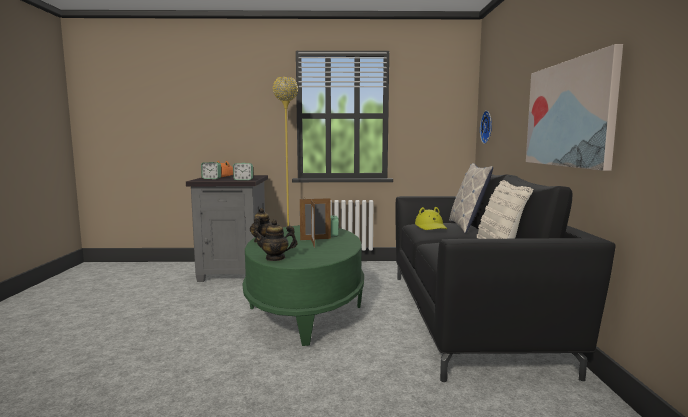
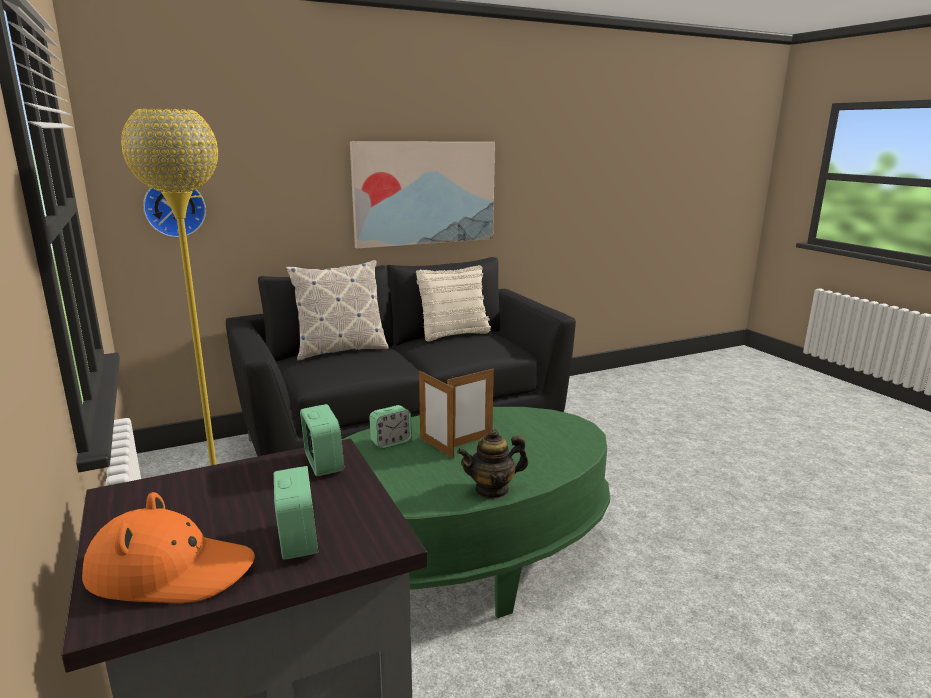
camera: 115 degrees left, 10 degrees up
(275, 258) = (574, 445): teapot -> none
(431, 227) = (364, 364): yellow hat -> none

